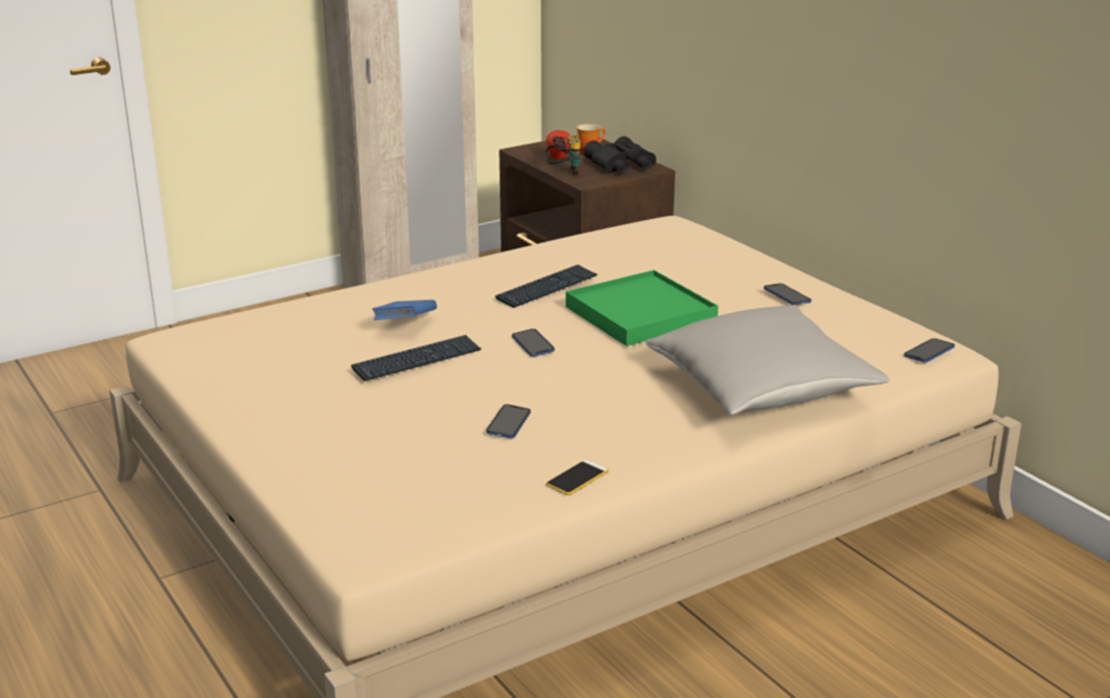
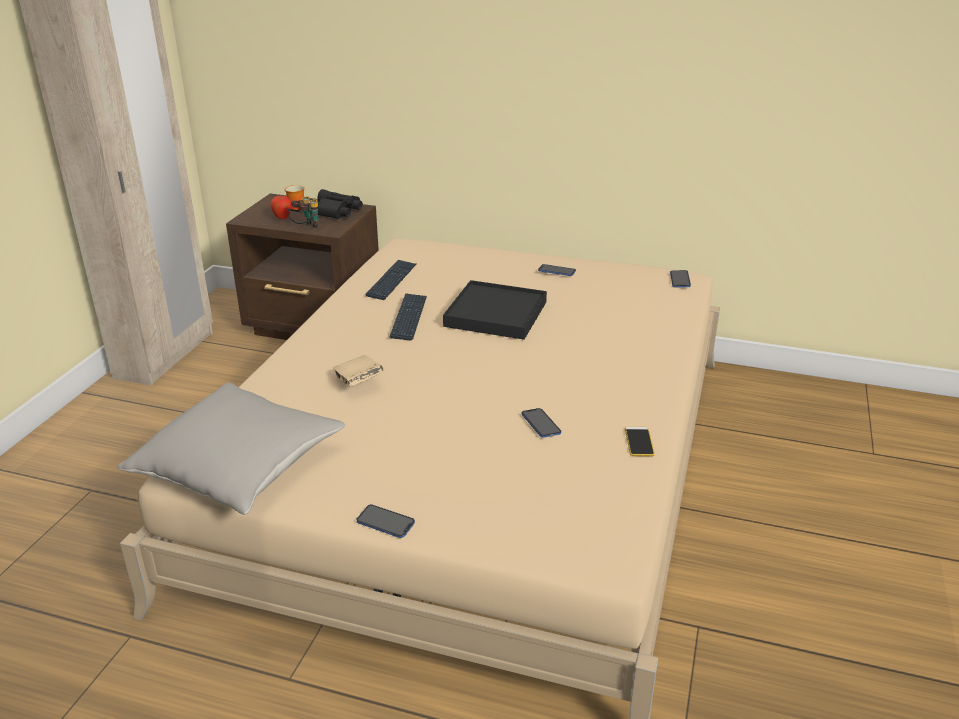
camera: 40 degrees left, 5 degrees up
(405, 325) = (358, 382): blue book -> beige book
(417, 360) = (412, 405): keyboard -> keyboard (392, 281)
(533, 344) = (467, 361): phone -> phone (385, 522)
(640, 314) = (496, 314): green tray -> black tray
(762, 388) = (635, 336): grey pillow -> grey pillow (239, 467)

